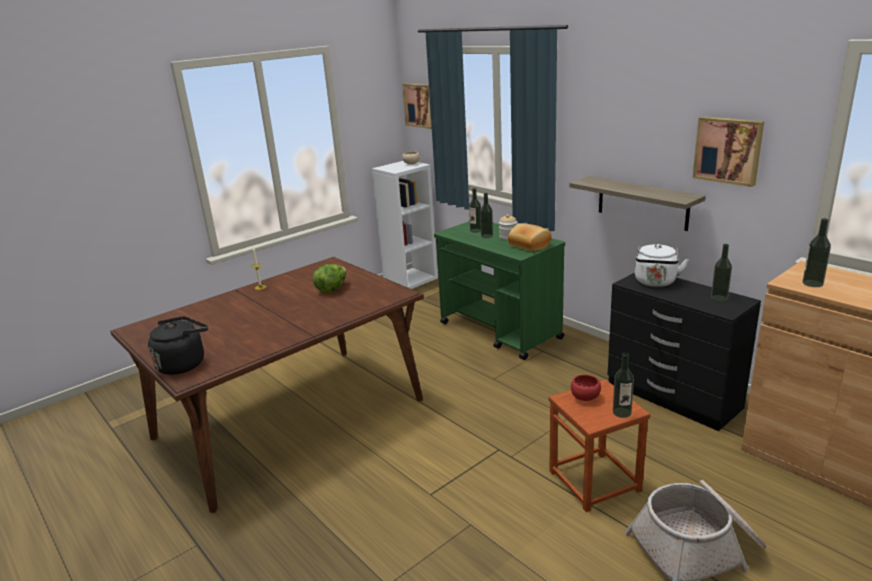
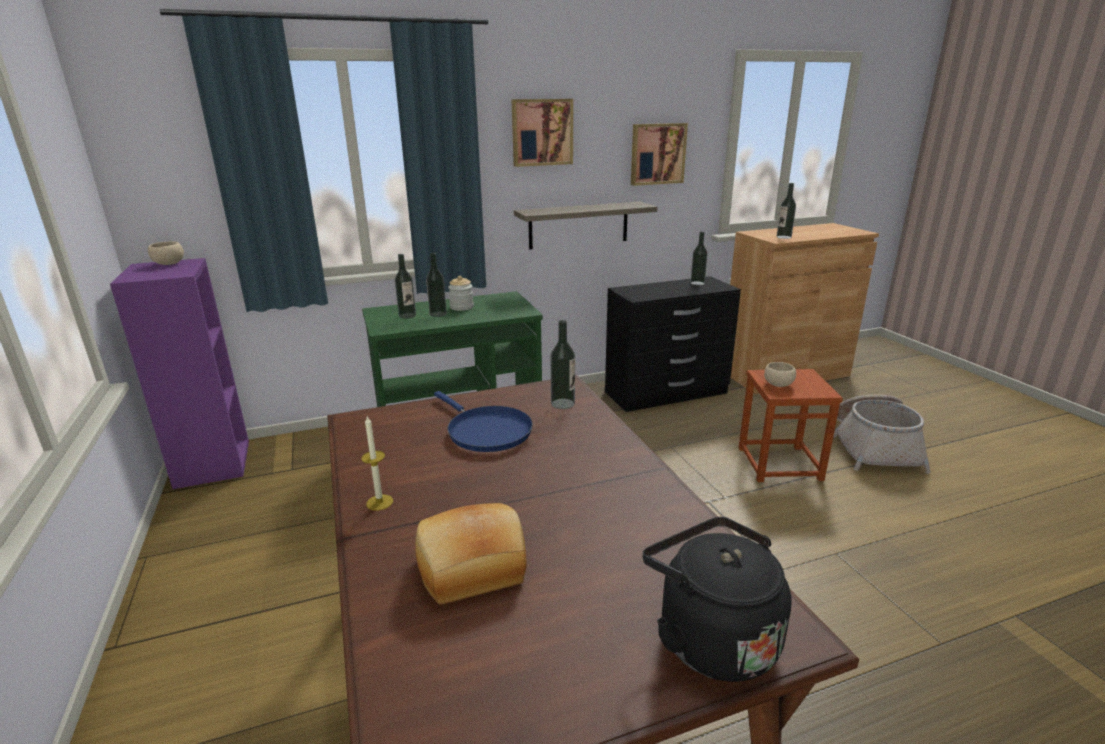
camera: 70 degrees left, 0 degrees up
(332, 289) = (486, 431): lettuce -> blue frying pan
(410, 280) = (212, 463): white bookcase -> purple bookcase
(420, 105) = (158, 157): picture -> picture (541, 132)
(529, 245) = (504, 304): bread -> bread (472, 570)
(586, 397) = (778, 384): red bowl -> beige bowl
(621, 412) = (809, 377): bottle -> bottle (562, 403)
(655, 282) = (646, 291): white kettle -> none

